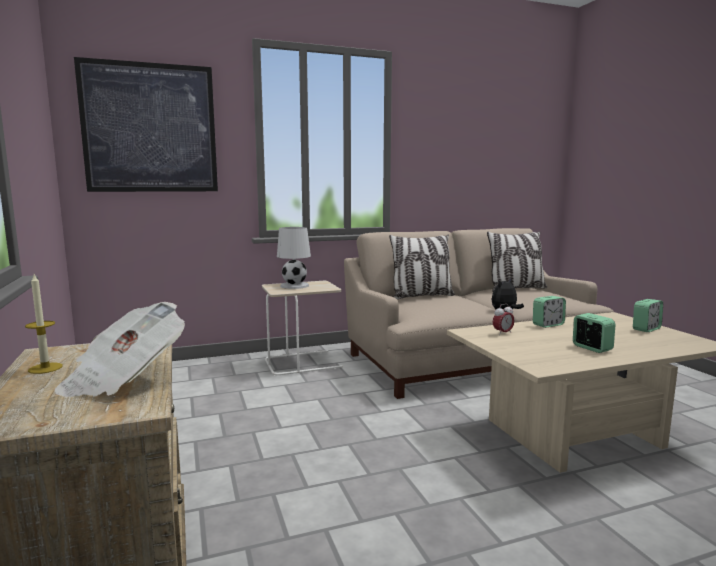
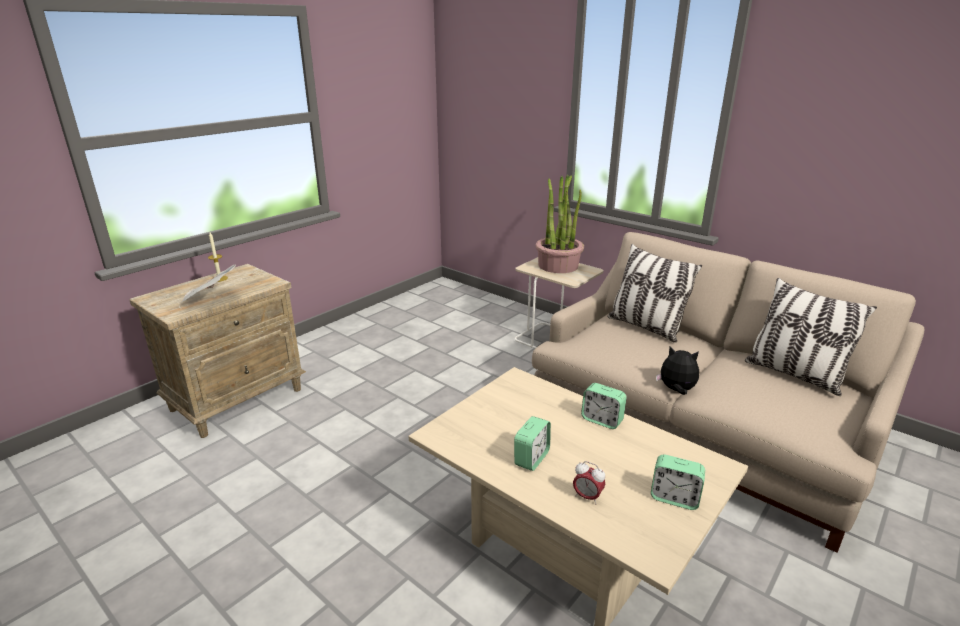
camera: 60 degrees right, 15 degrees up
(150, 128) = (491, 89): picture -> none
(294, 286) = (558, 265): white table lamp -> potted plant
(502, 333) = (532, 397): alarm clock -> alarm clock (587, 497)

